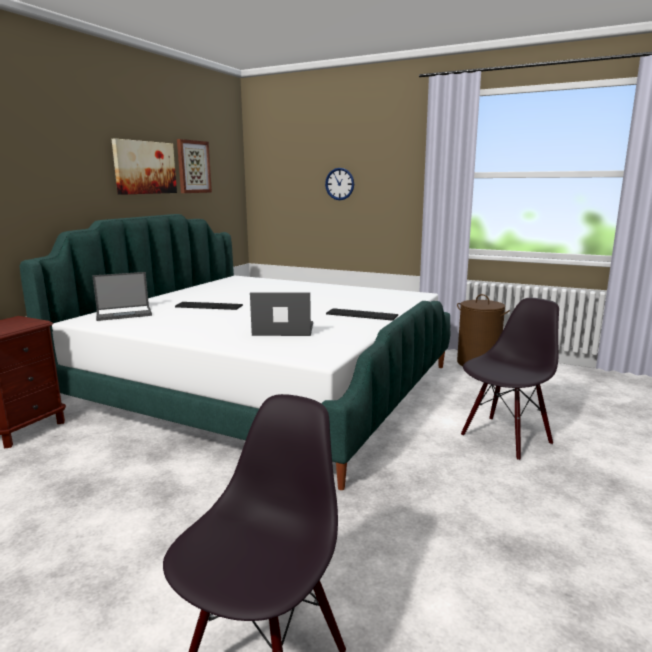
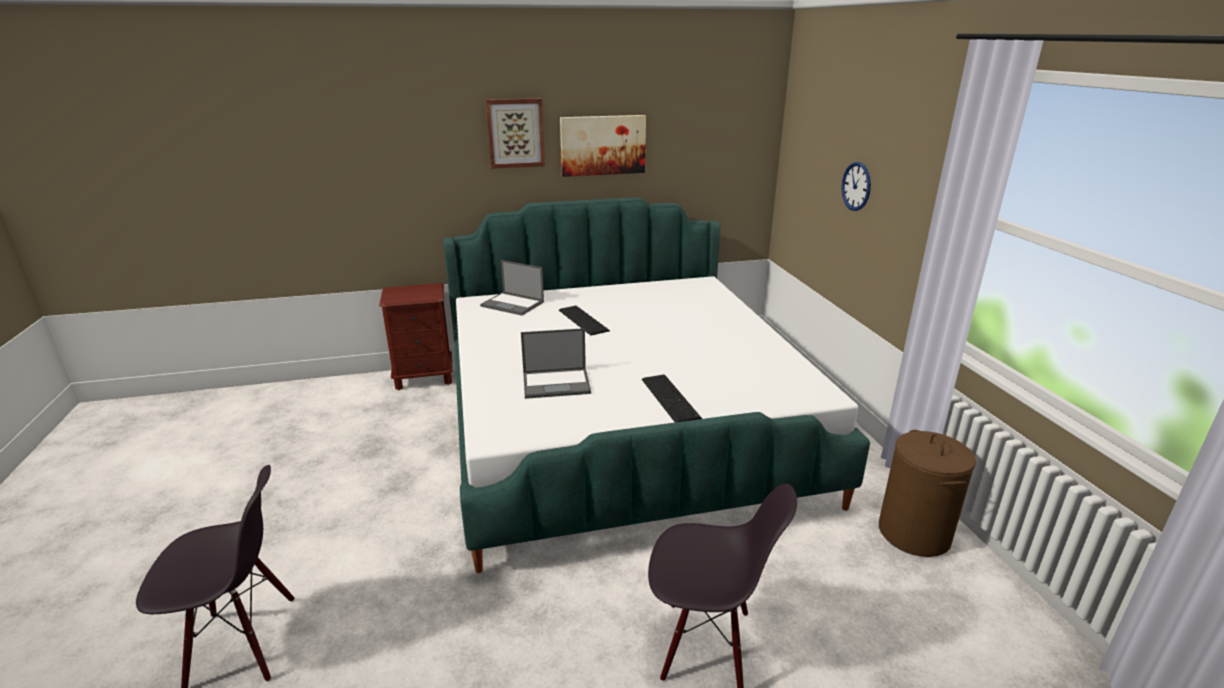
camera: 50 degrees right, 10 degrees up
(193, 167) = (680, 139): picture -> picture (515, 133)
(282, 329) = (557, 383): laptop -> laptop turned 120 degrees clockwise

